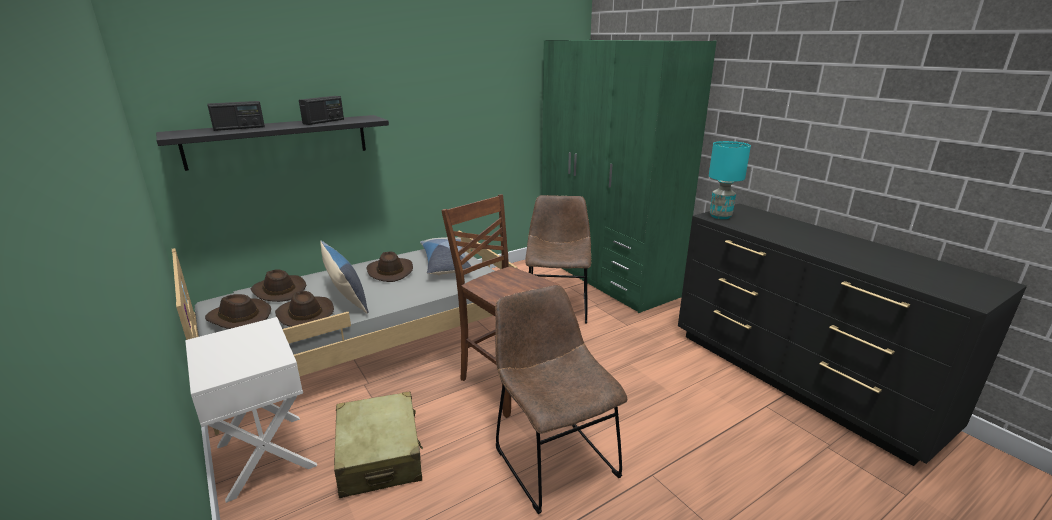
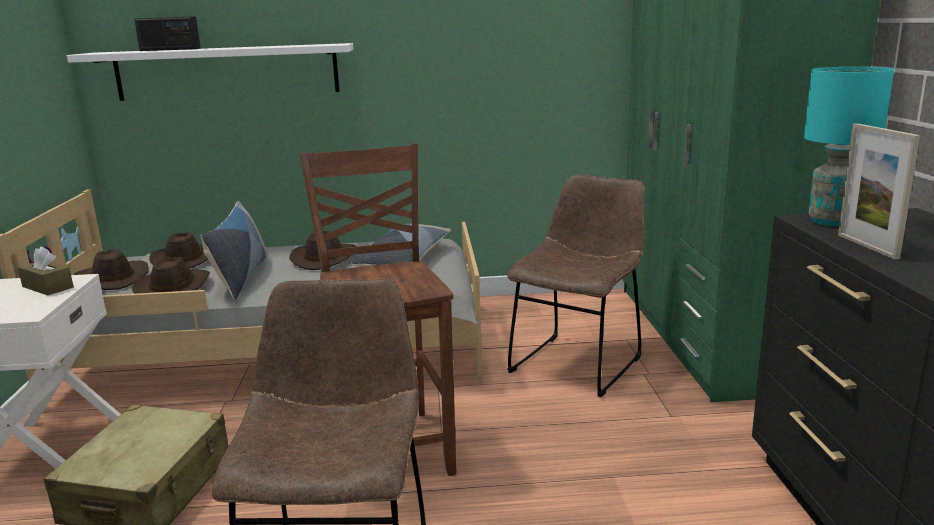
camera: 30 degrees right, 5 degrees down
(253, 336) = (48, 287): none -> brown tissue box
(279, 141) = (227, 72): black shelf -> white shelf
(324, 121) = (272, 46): radio -> none
(751, 229) = (867, 246): none -> picture frame

